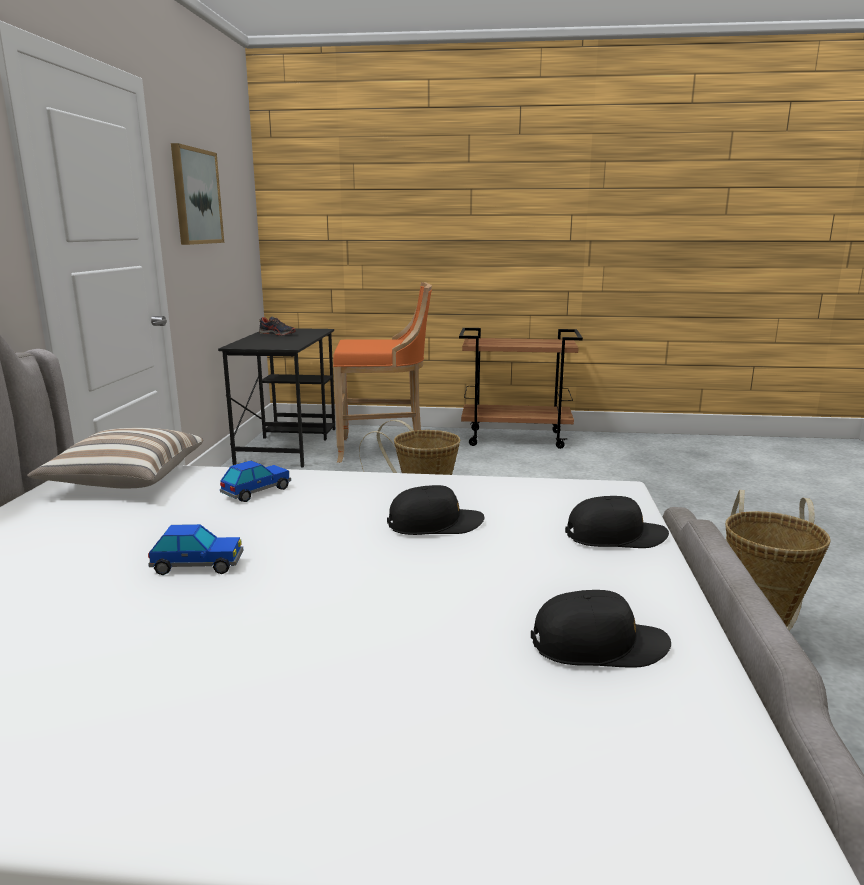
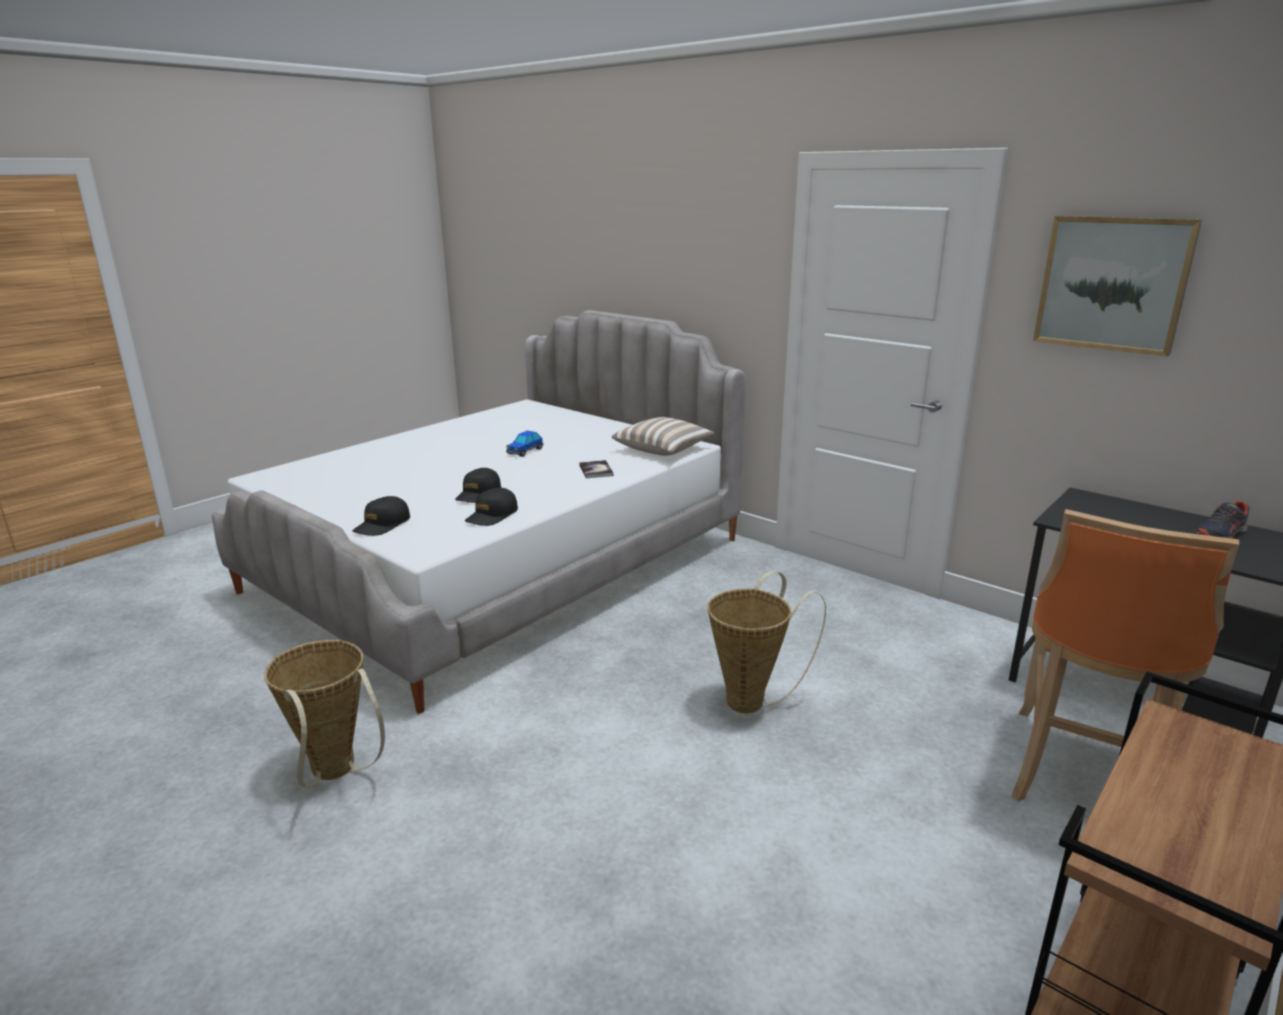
camera: 125 degrees right, 5 degrees up
(256, 492) = (596, 470): toy car -> book
(599, 646) = (339, 489): black cap -> black cap (492, 516)

